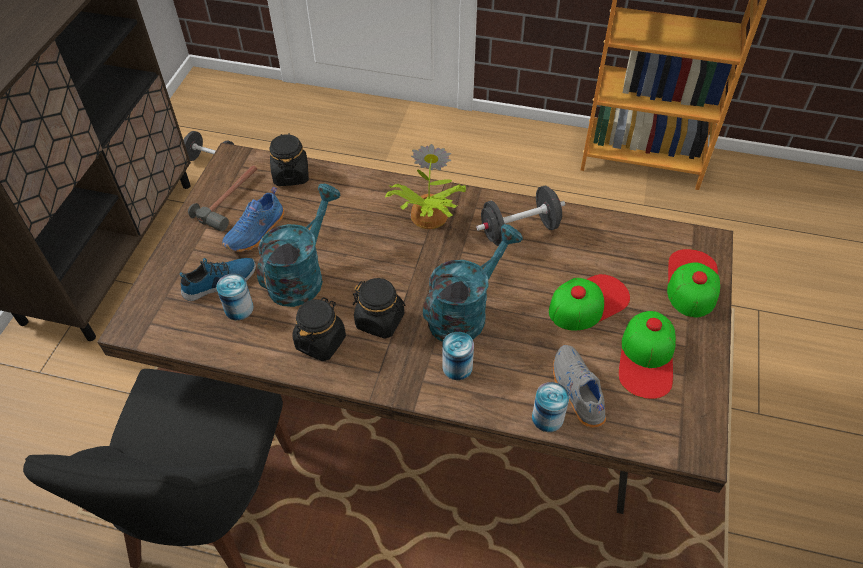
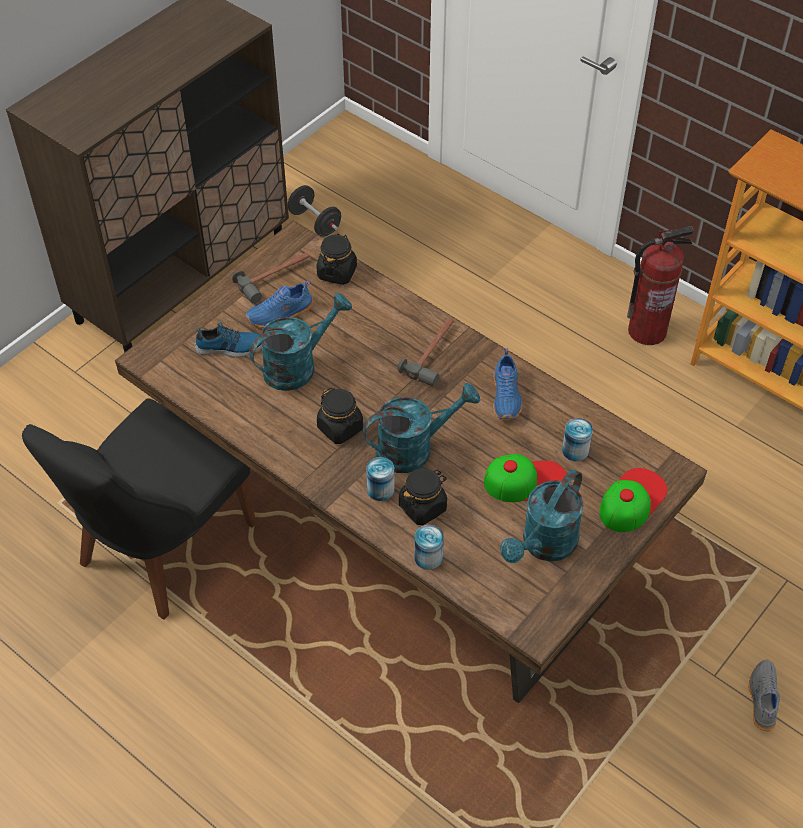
camera: 25 degrees right, 0 degrees up
(239, 308) = (234, 374): can -> can (575, 450)
(320, 342) = (283, 426): black jar -> black jar (423, 507)
(427, 216) = (433, 353): potted plant -> hammer
(519, 230) = (507, 396): black dumbbell -> blue shoe
(533, 157) = (647, 331): none -> fire extinguisher
(576, 391) = (465, 547): grey shoe -> grey shoe (762, 698)
(647, 358) = (544, 546): cap -> turquoise watering can

